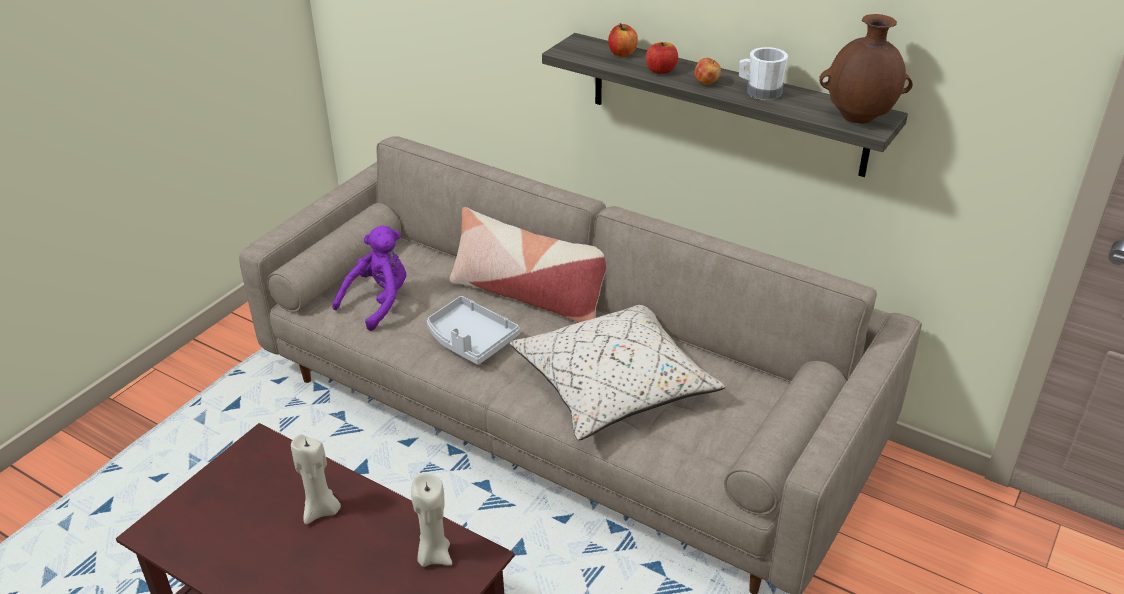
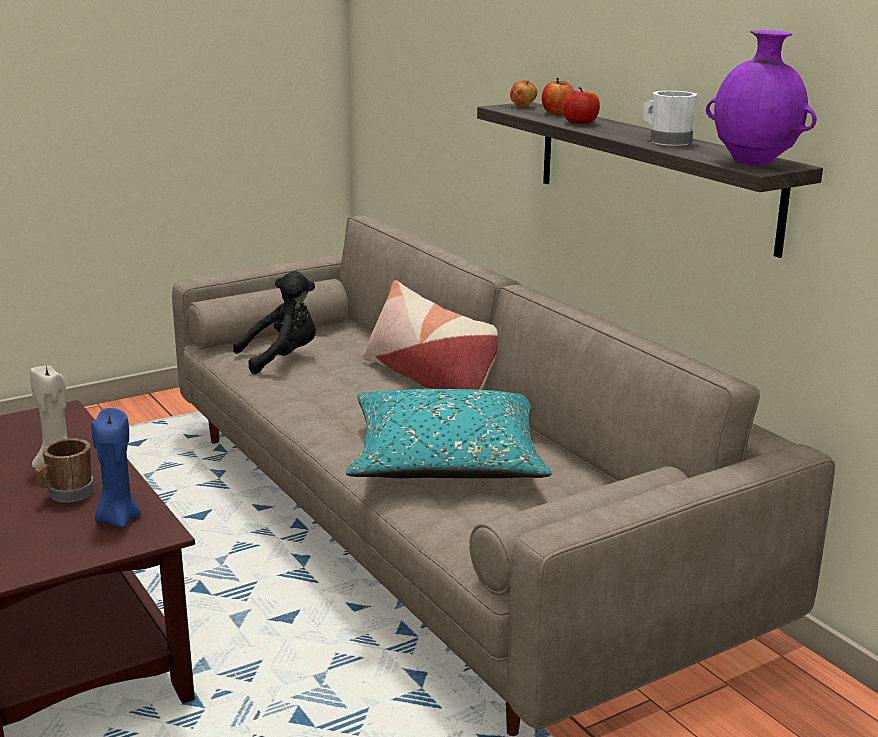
camera: 25 degrees right, 15 degrees down
(363, 543) = (67, 495): none -> brown mug
(379, 303) = (282, 358): purple plush toy -> black plush toy
(433, 555) = (118, 519): beige candle -> blue candle
(470, 340) = (337, 398): grey tray -> none
(615, 386) = (447, 462): beige pillow -> turquoise pillow
(706, 83) = (616, 132): apple -> apple (523, 106)
(859, 118) = (754, 163): brown vase -> purple vase

